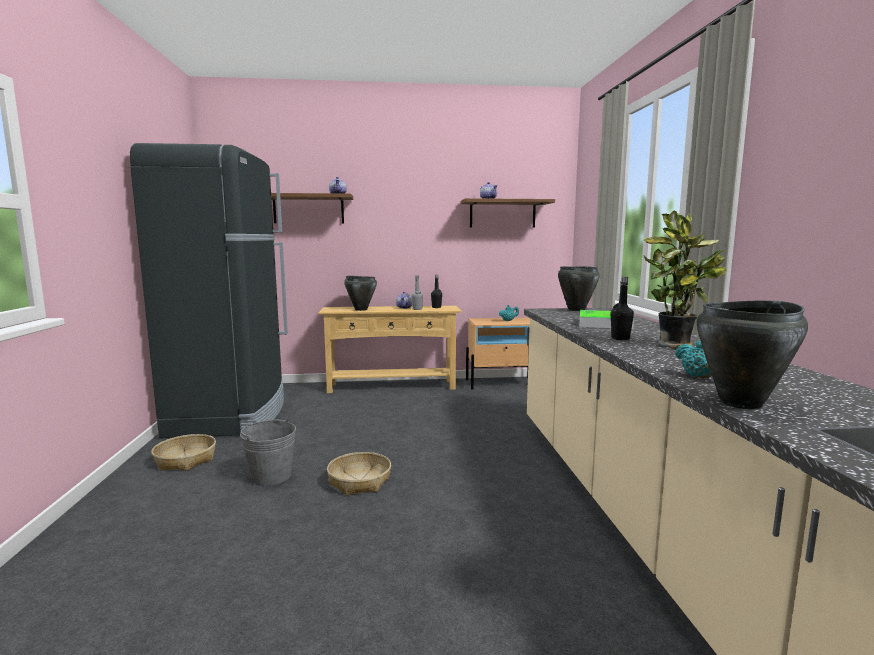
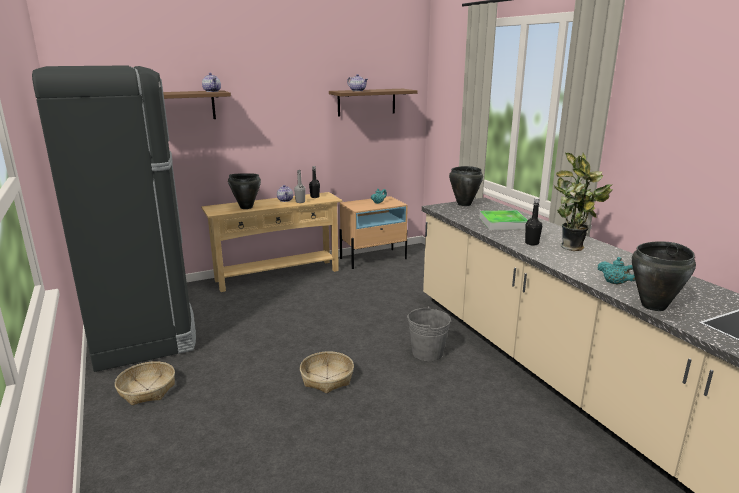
camera: 20 degrees left, 10 degrees up
(271, 476) = (246, 389): grey bucket -> grey bucket (427, 352)

